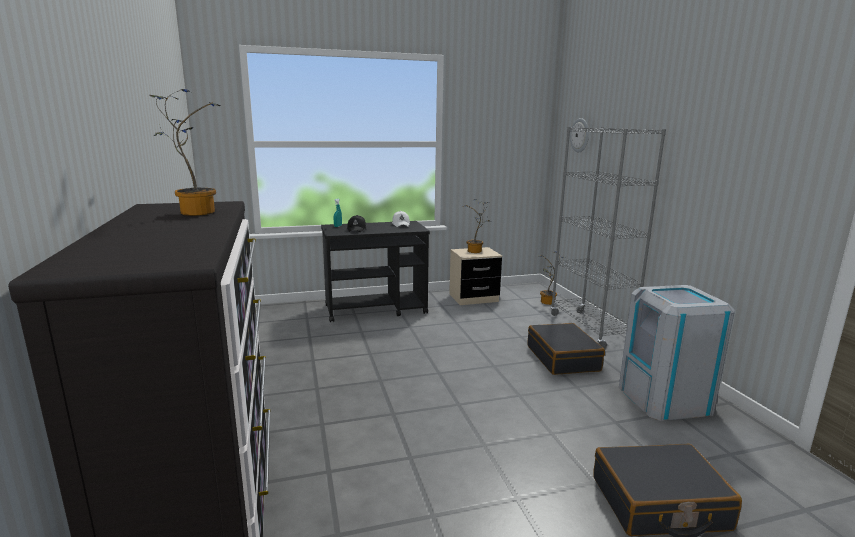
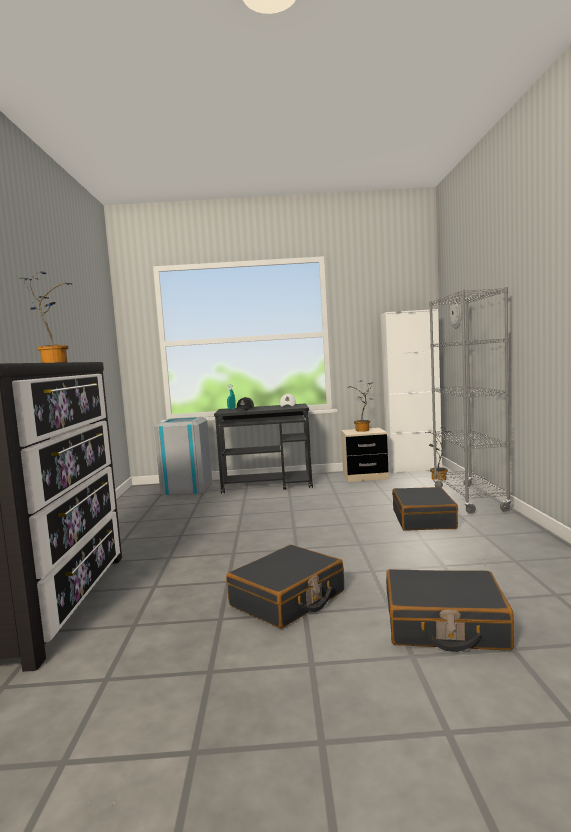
camera: 15 degrees right, 10 degrees down
(489, 479) = (288, 599): none -> black suitcase
(516, 288) = (413, 469): none -> white cabinet
(665, 399) = (512, 551): grey trash can -> grey trash can (187, 488)

